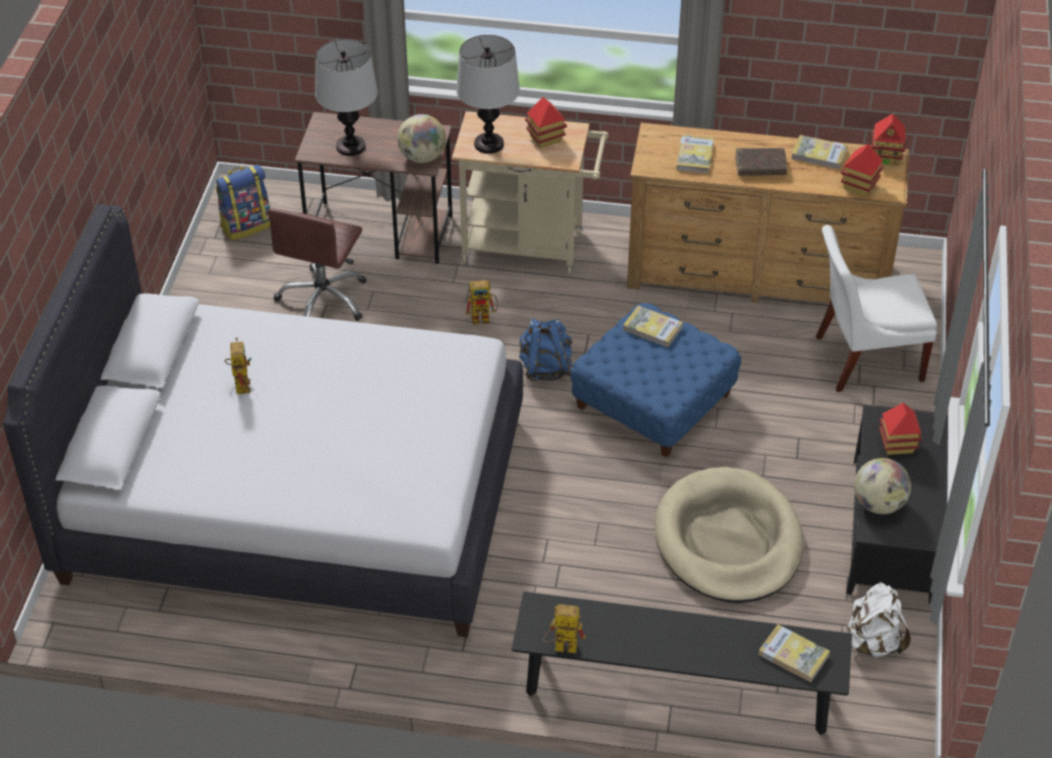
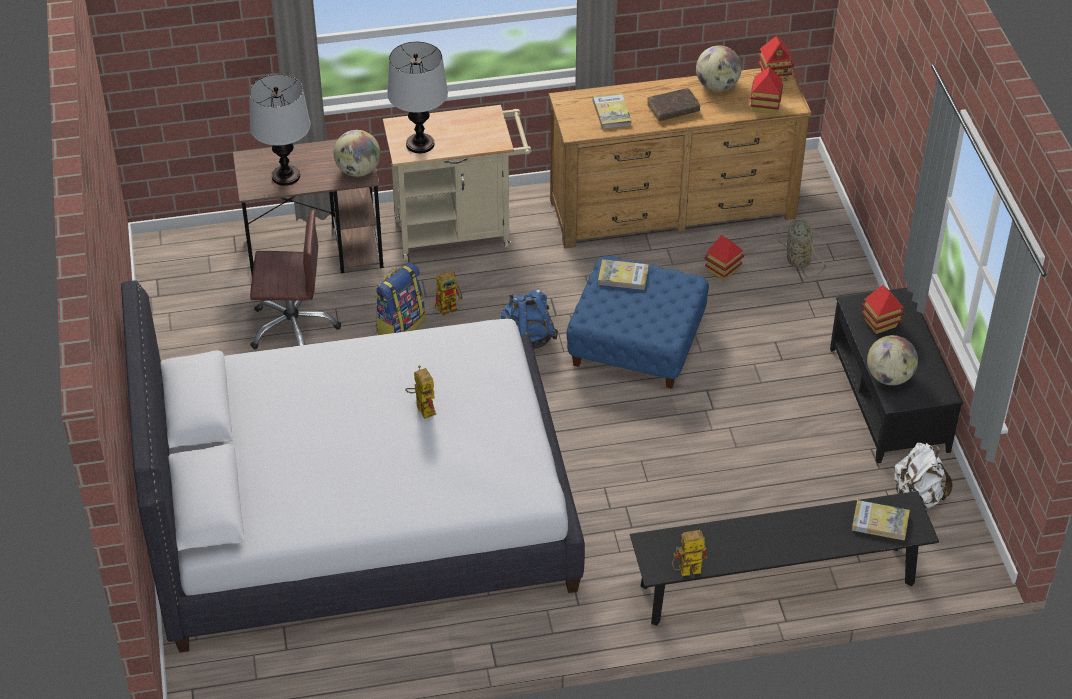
camera: 20 degrees left, 0 degrees up
(240, 383) = (298, 417): toy robot -> toy robot (422, 408)
(246, 225) = (183, 277): backpack -> backpack (400, 325)
(323, 300) = (293, 327): brown office chair -> brown office chair turned 90 degrees counterclockwise
(545, 139) = (469, 127): toy house -> toy house (722, 271)
(728, 541) = (758, 446): beige dog bed -> none
(819, 154) = (717, 86): book -> globe
(863, 358) = (796, 259): white chair -> basket

